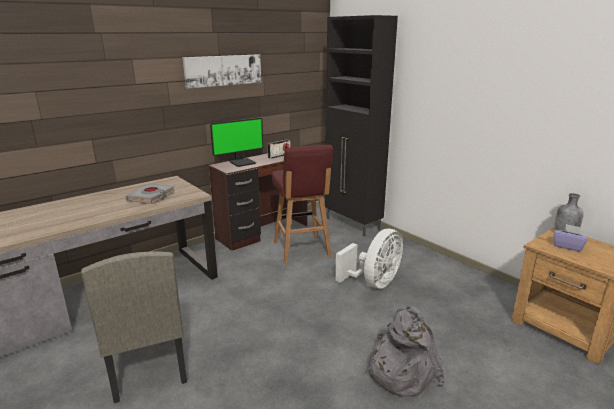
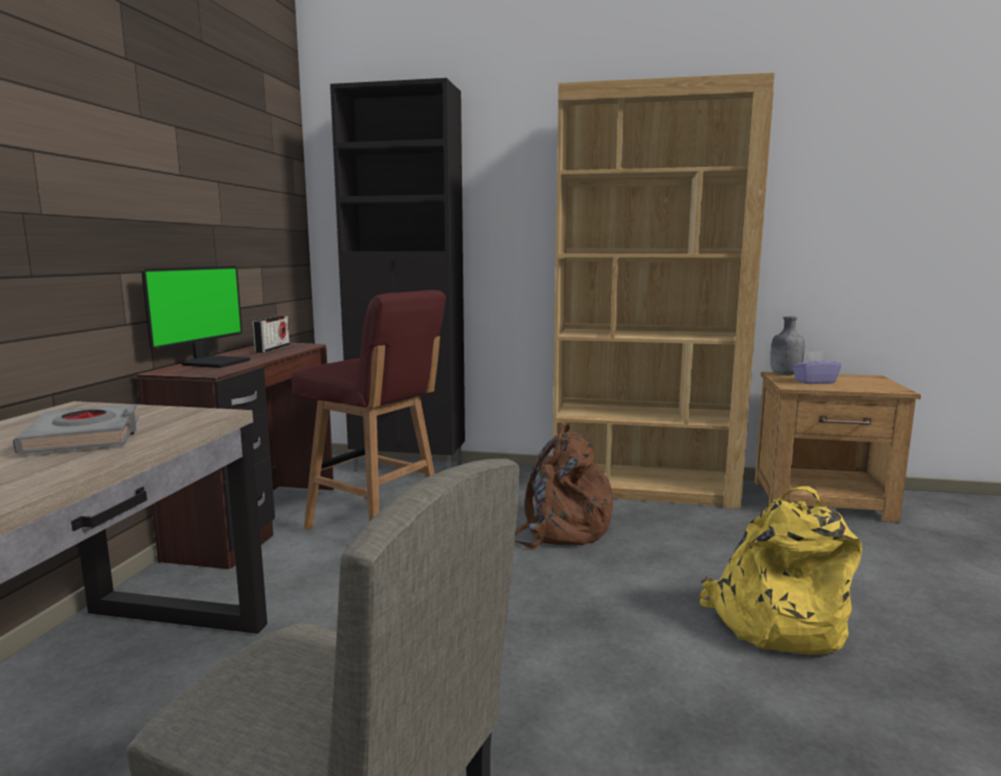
camera: 40 degrees left, 10 degrees down
(223, 70) = (151, 152): picture -> none
(374, 283) = (560, 530): white fan -> brown backpack
(400, 370) = (774, 622): grey backpack -> yellow backpack
(457, 276) = (643, 488): none -> brown bookcase

